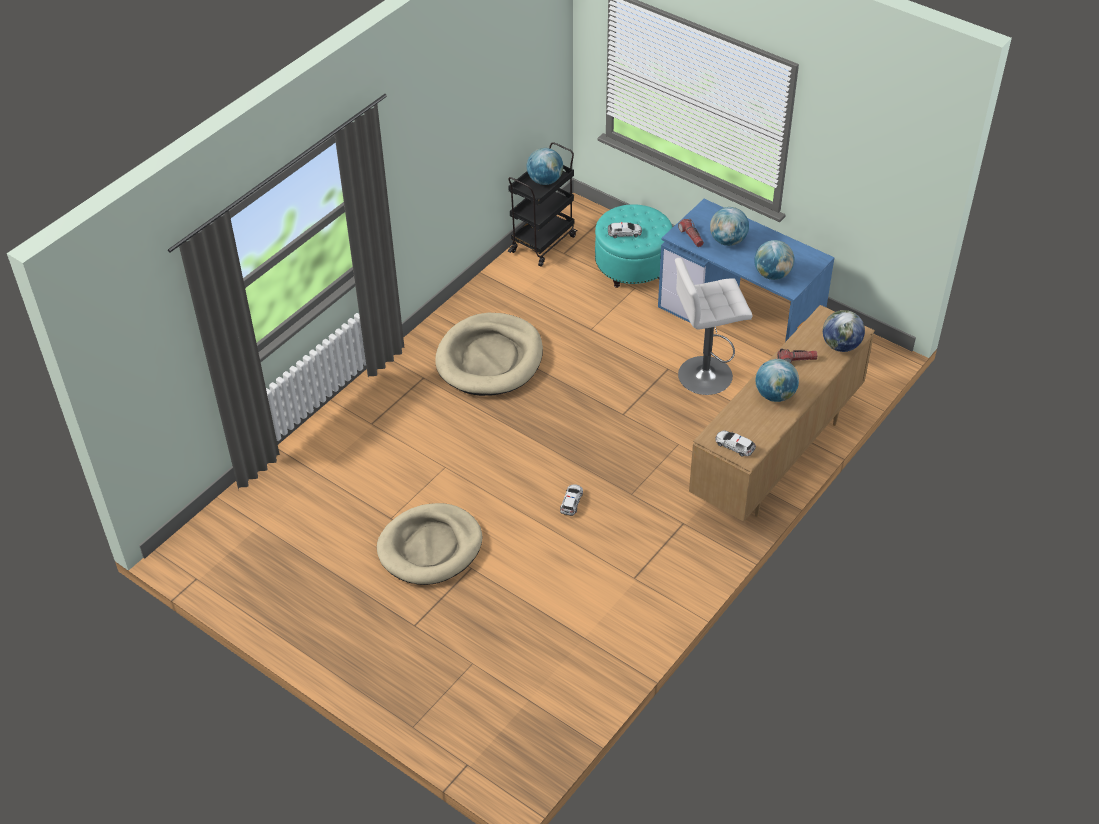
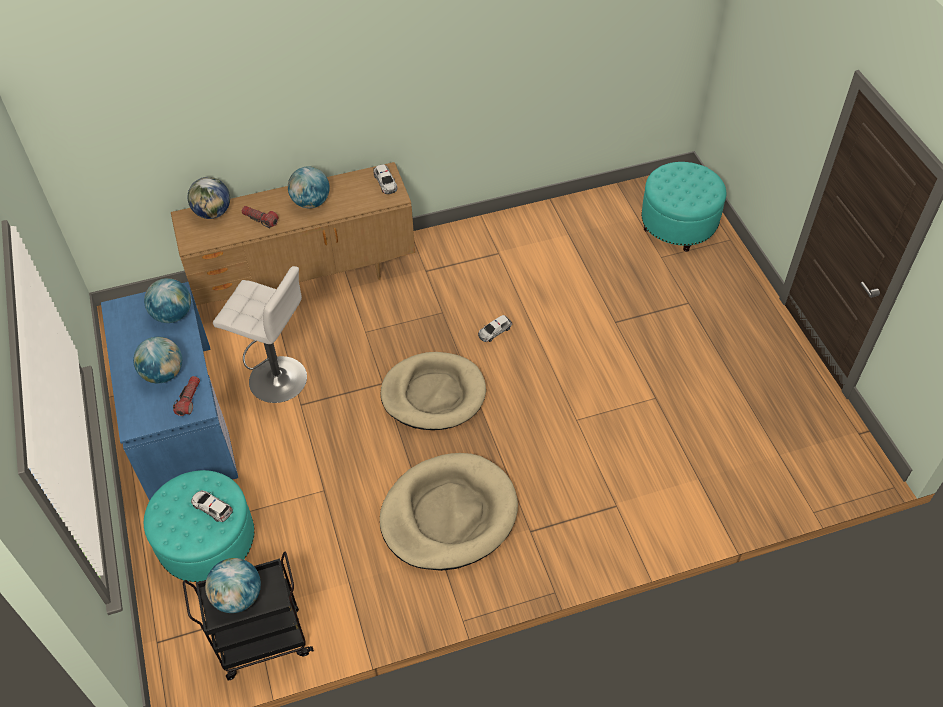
camera: 145 degrees left, 5 degrees up
(430, 547) = (637, 355): beige dog bed -> beige dog bed (433, 394)
(478, 713) = (678, 226): none -> turquoise ottoman

